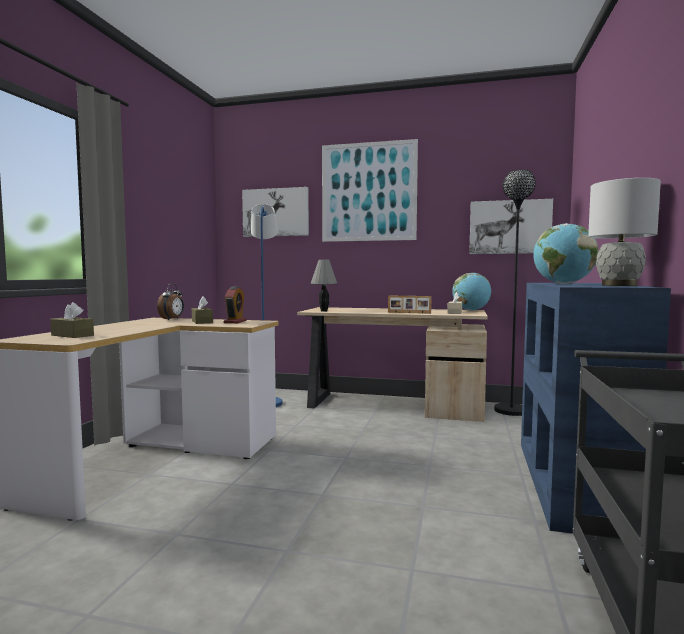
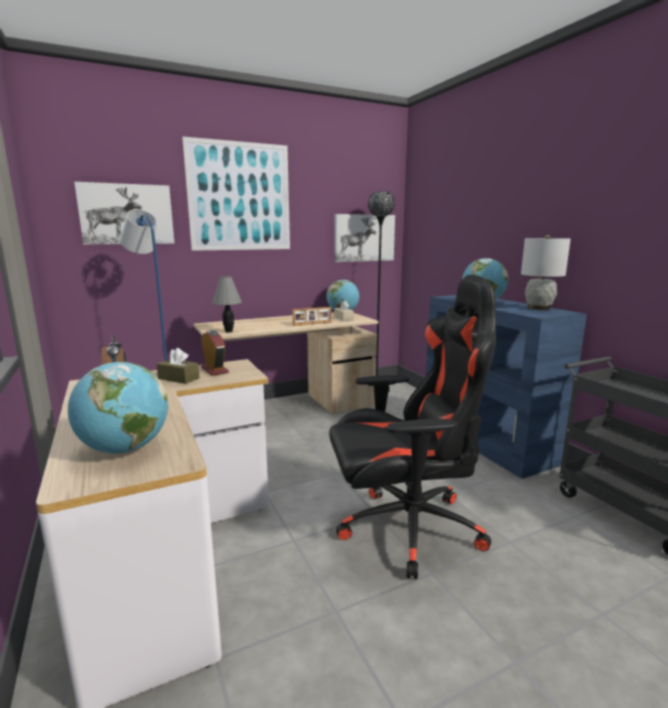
camera: 40 degrees left, 10 degrees up
(72, 335) = (125, 449): brown tissue box -> globe
(321, 512) = (400, 530): none -> black office chair

